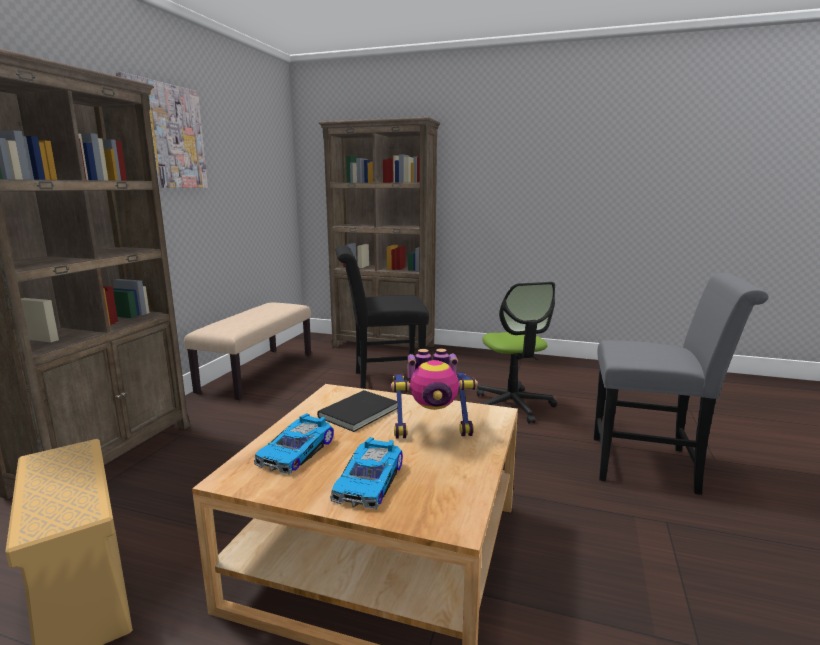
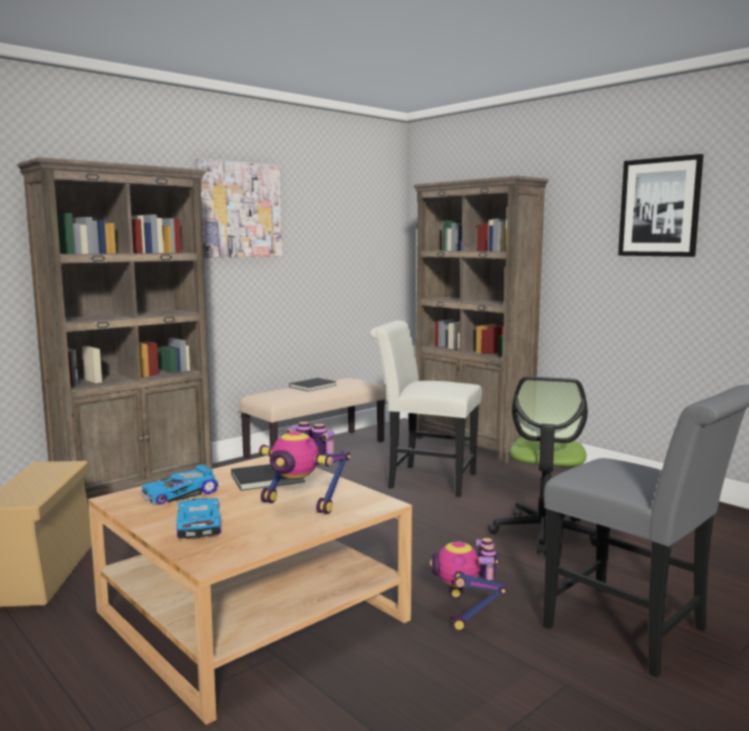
camera: 30 degrees right, 5 degrees down
(251, 314) = (314, 386): none -> black book
(371, 482) = (197, 524): toy car -> toy car turned 120 degrees clockwise
(381, 381) = (425, 480): black chair -> white chair
(534, 147) = (659, 207): none -> picture
(541, 486) = (467, 612): none -> toy robot

